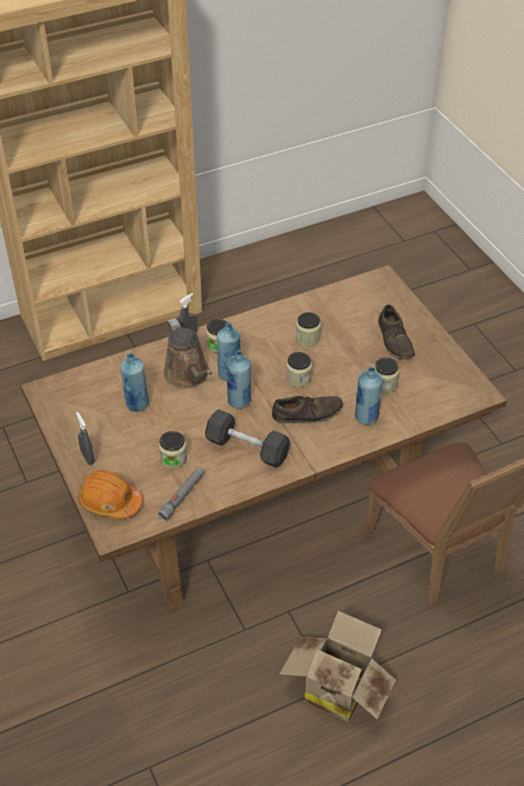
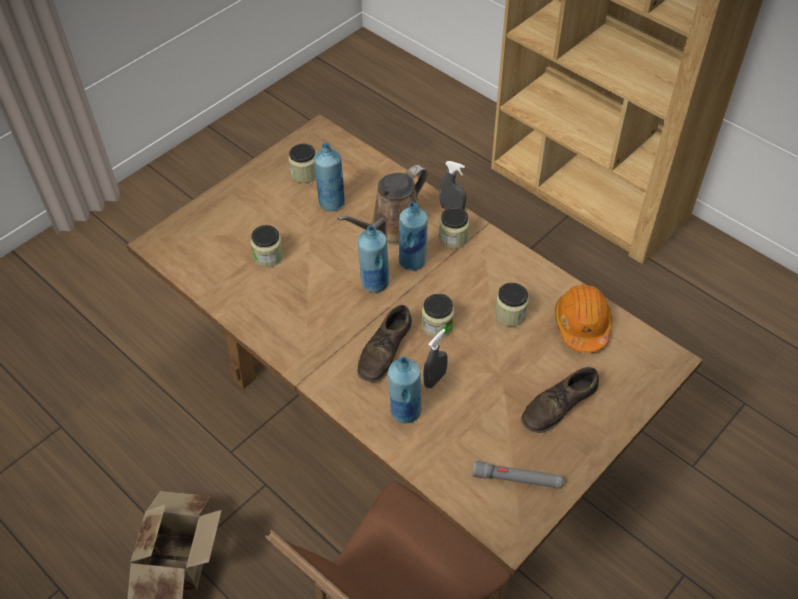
camera: 70 degrees right, 5 degrees up
(87, 457) = (245, 192): grey spray bottle -> grey spray bottle (435, 379)
(110, 501) = (194, 228): orange hard hat -> orange hard hat (582, 325)
(182, 496) = (220, 280): grey flashlight -> grey flashlight (517, 479)
(247, 448) = (307, 312): grey dumbbell -> none
(307, 413) = (385, 350): brown shoe -> brown shoe turned 60 degrees clockwise
(384, 384) = (472, 415): jar -> jar (304, 173)

